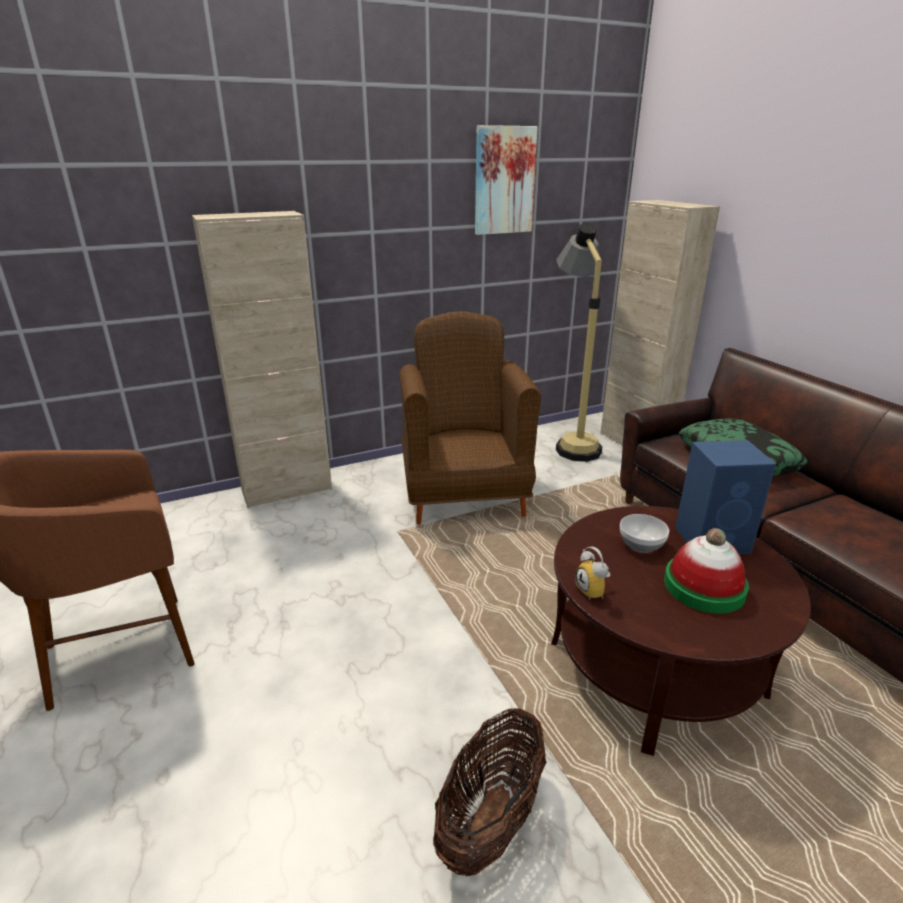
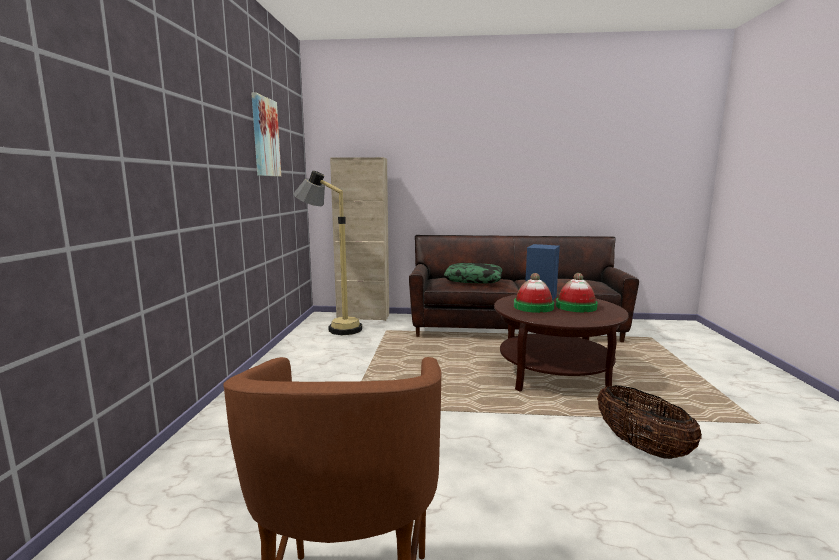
camera: 60 degrees left, 15 degrees down
(287, 490) = (195, 443): beige cabinet -> none
(464, 495) = (339, 372): brown armchair -> none
(594, 591) = (567, 322): alarm clock -> none
(640, 544) = (533, 307): bowl -> hat

